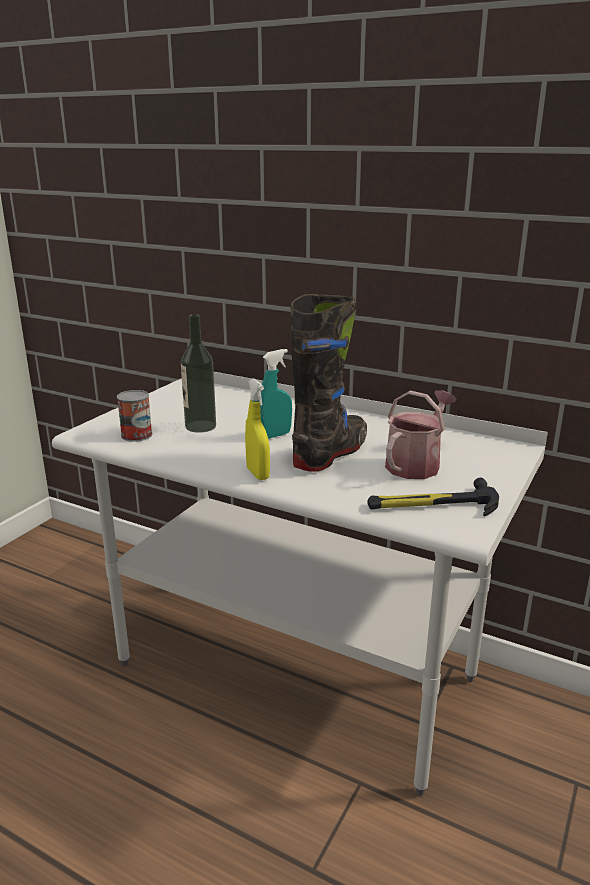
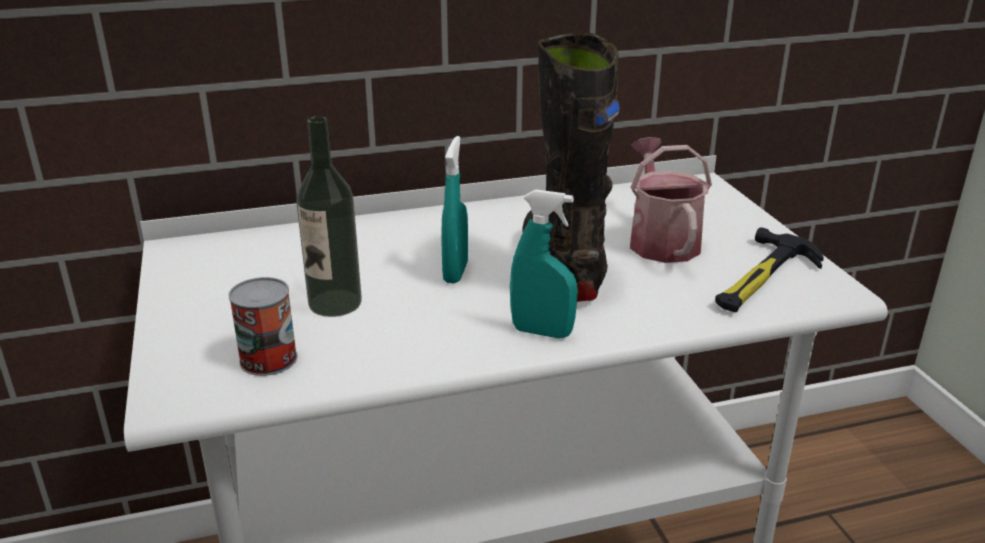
camera: 45 degrees left, 5 degrees up
(258, 474) = (542, 332): yellow spray bottle -> turquoise spray bottle

